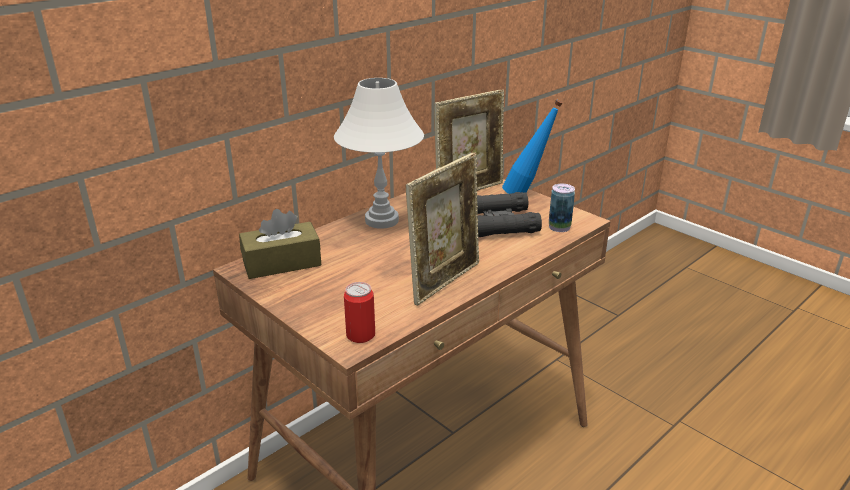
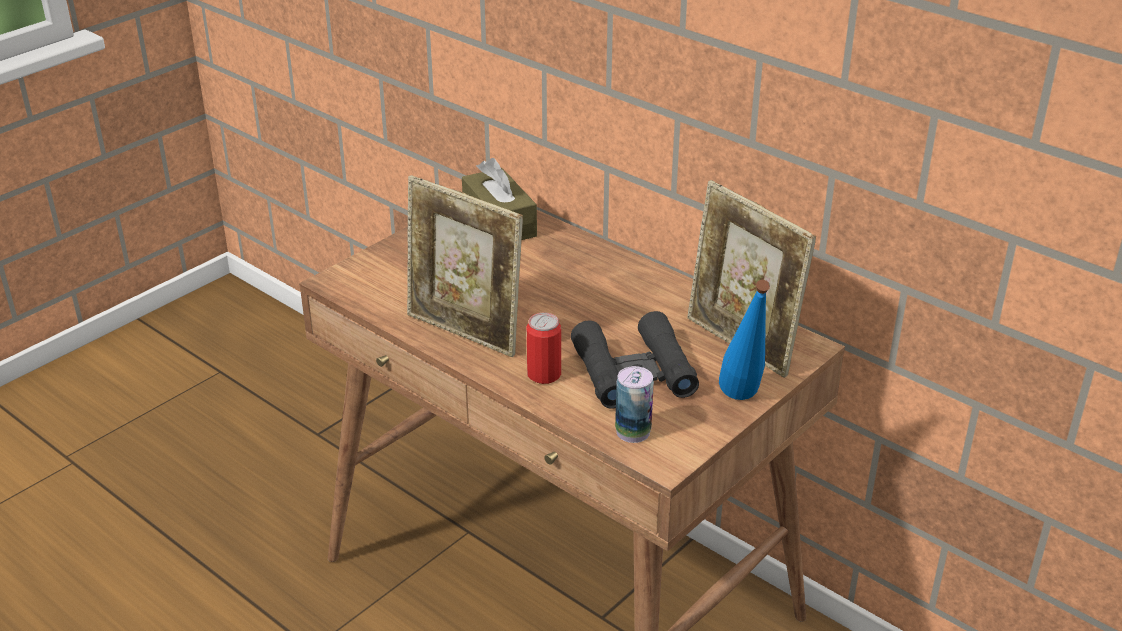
camera: 85 degrees right, 5 degrees up
(360, 335) = (354, 285): can -> can (544, 374)
(381, 220) = (621, 276): white table lamp -> none

